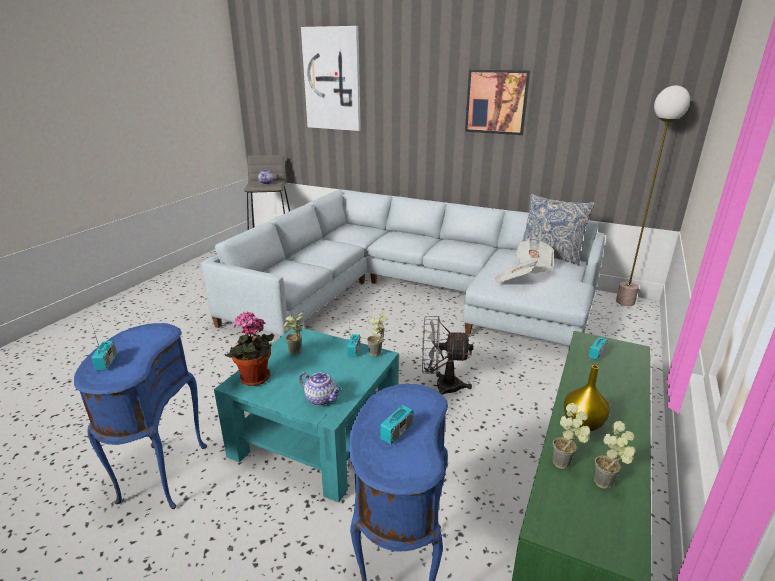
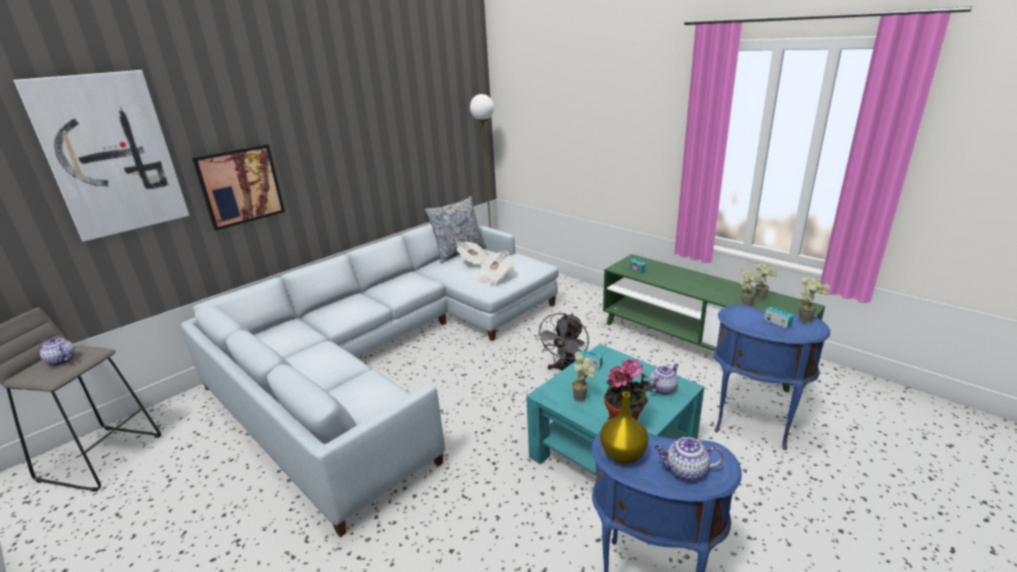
camera: 70 degrees left, 0 degrees up
(107, 362) = (685, 471): radio -> teapot
(377, 355) = (601, 354): potted plant -> potted plant (808, 320)
(496, 102) = (351, 135): picture -> picture (240, 186)
(583, 424) = (710, 291): yellow vase -> yellow vase (623, 454)

